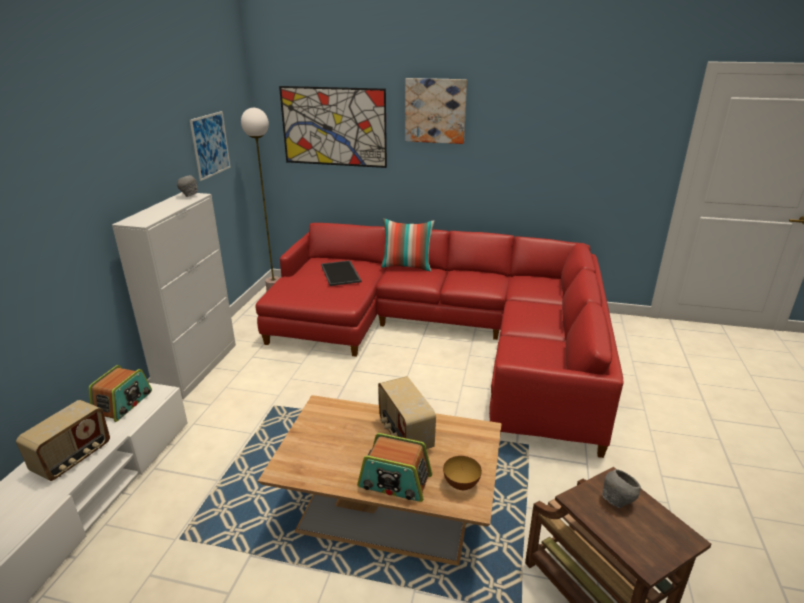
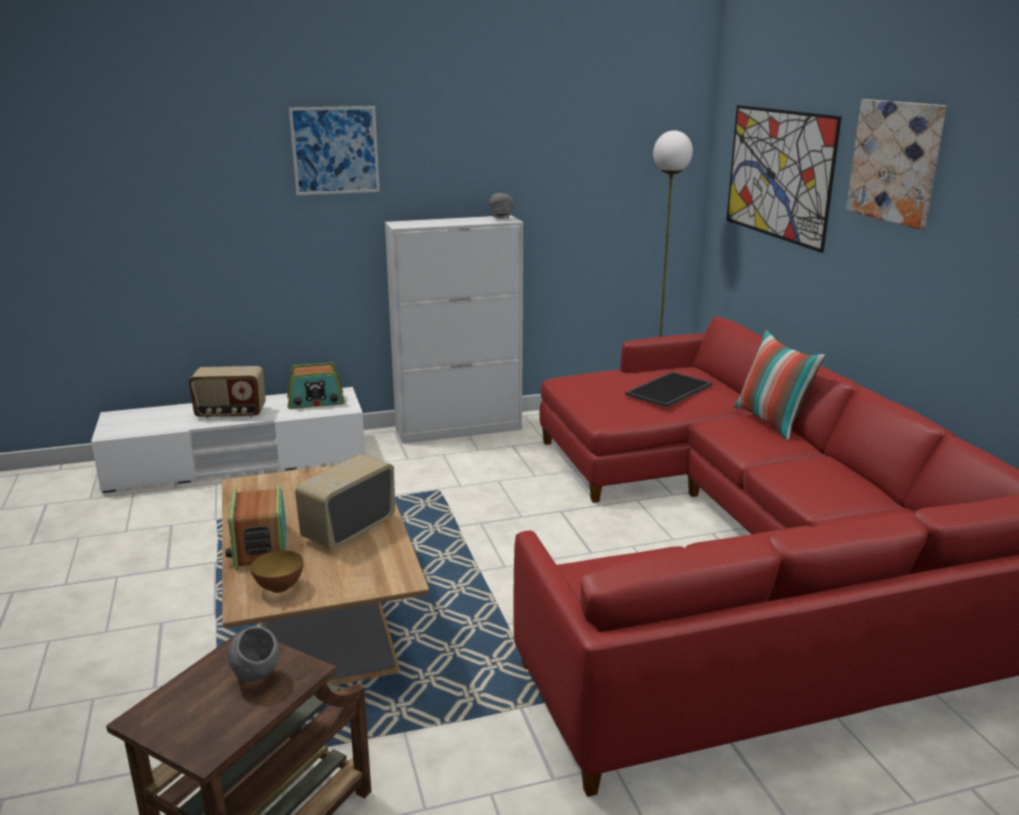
camera: 60 degrees right, 5 degrees down
(210, 145) = (593, 170): picture -> picture (335, 150)

